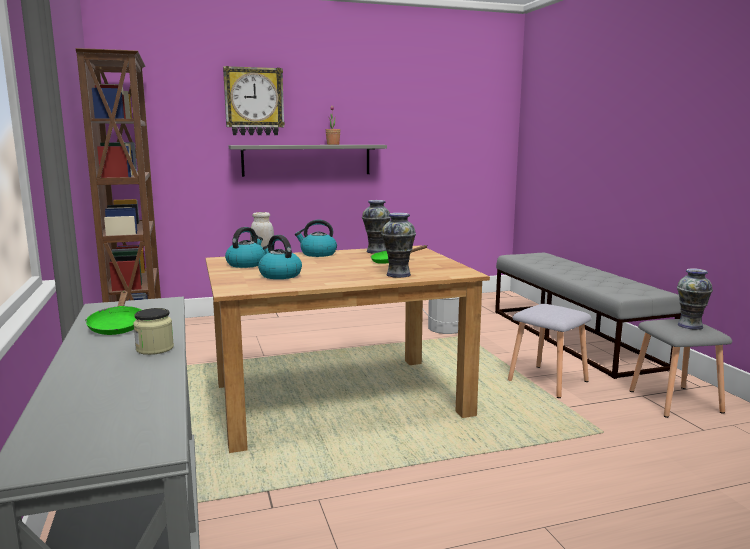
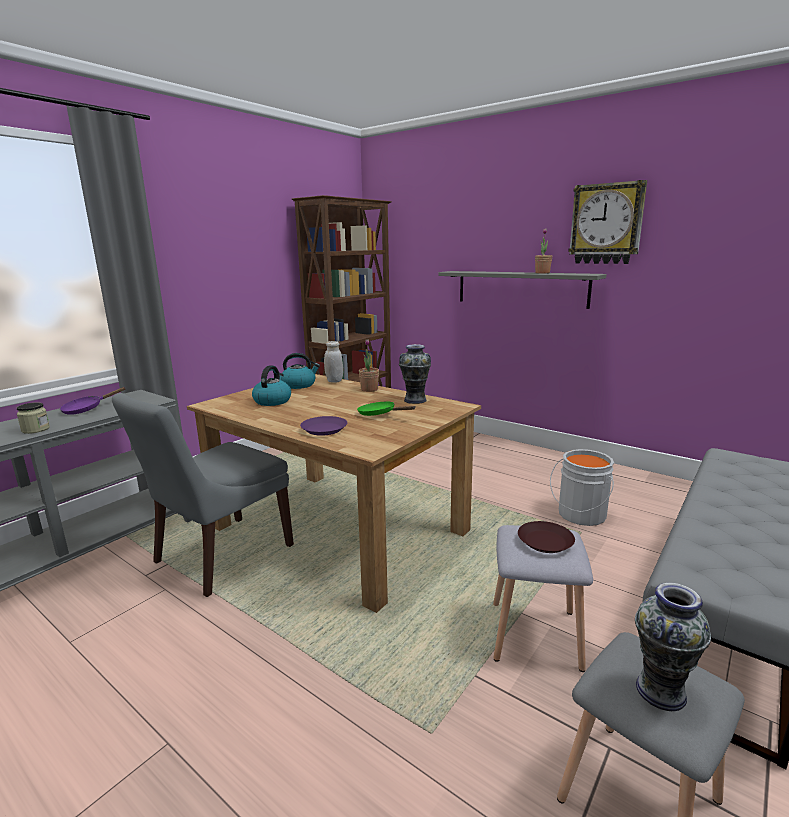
camera: 55 degrees right, 5 degrees up
(117, 326) = (87, 409): green frying pan -> purple frying pan
(254, 101) = (475, 228): wall clock -> wall clock (606, 224)
(299, 459) = (220, 556): none -> grey chair
(318, 254) = (369, 389): kettle -> potted plant
(398, 274) = (324, 429): vase -> purple plate
(552, 309) = (544, 542): none -> brown plate

